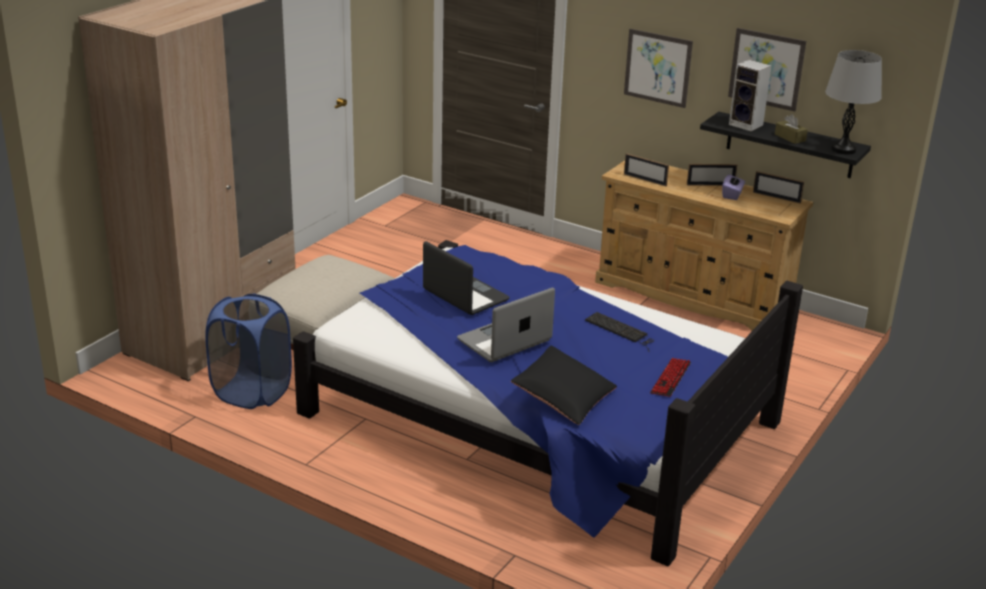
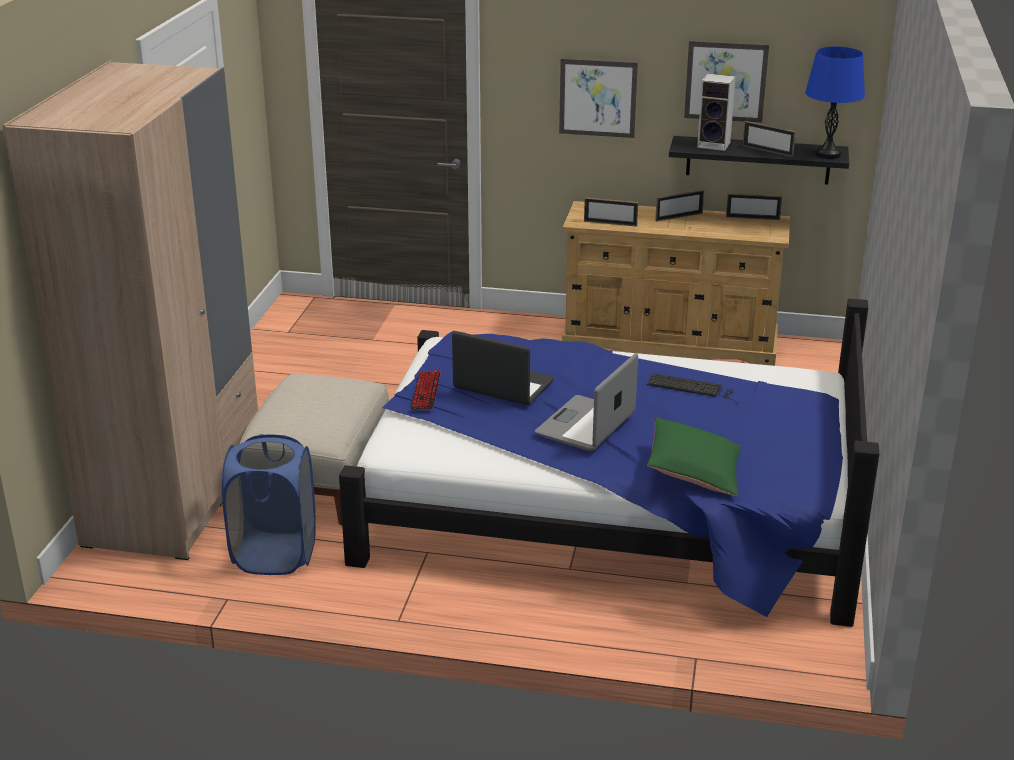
camera: 20 degrees left, 0 degrees up
(563, 398) = (693, 472): black pillow -> green pillow
(670, 378) = (781, 426): keyboard -> keyboard (426, 392)
(732, 195) = (709, 223): purple tissue box -> none
(790, 137) = (767, 151): brown tissue box -> picture frame
(843, 149) = (827, 154): grey table lamp -> blue table lamp

